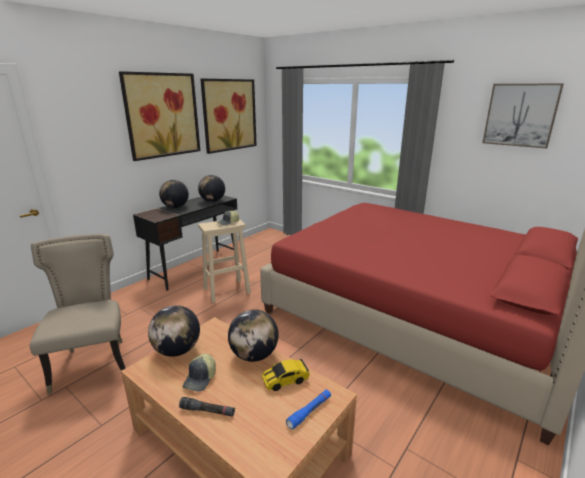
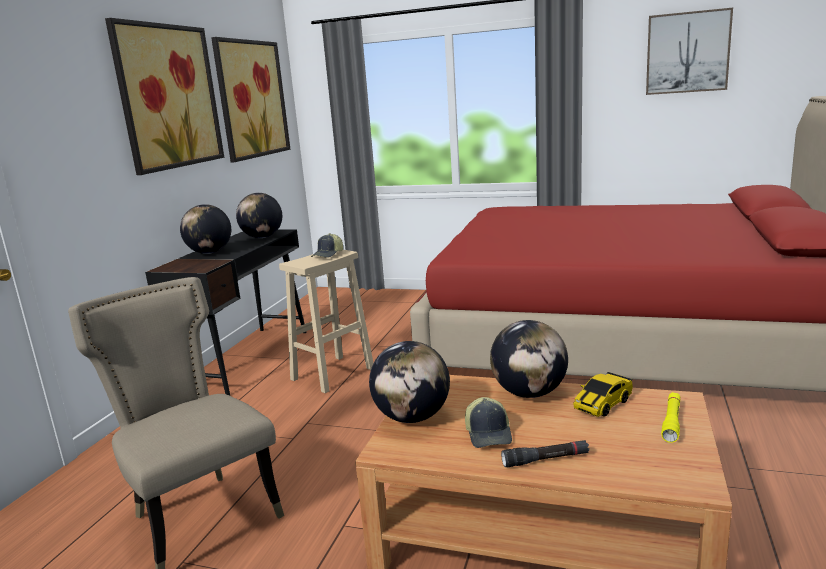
camera: 20 degrees left, 5 degrees down
(309, 411) = (672, 422): blue flashlight -> yellow flashlight

